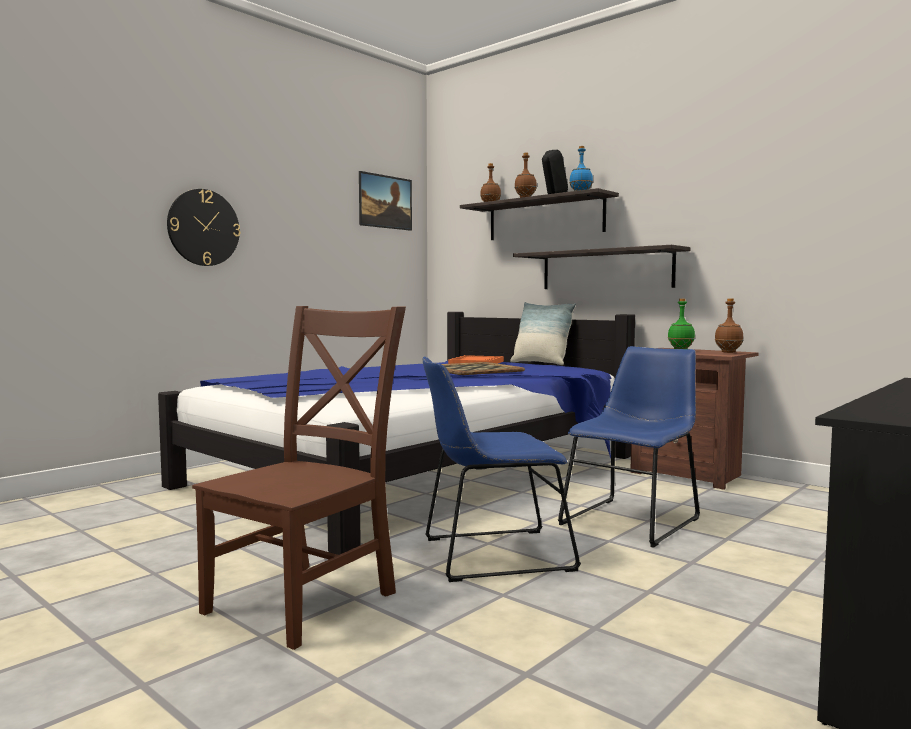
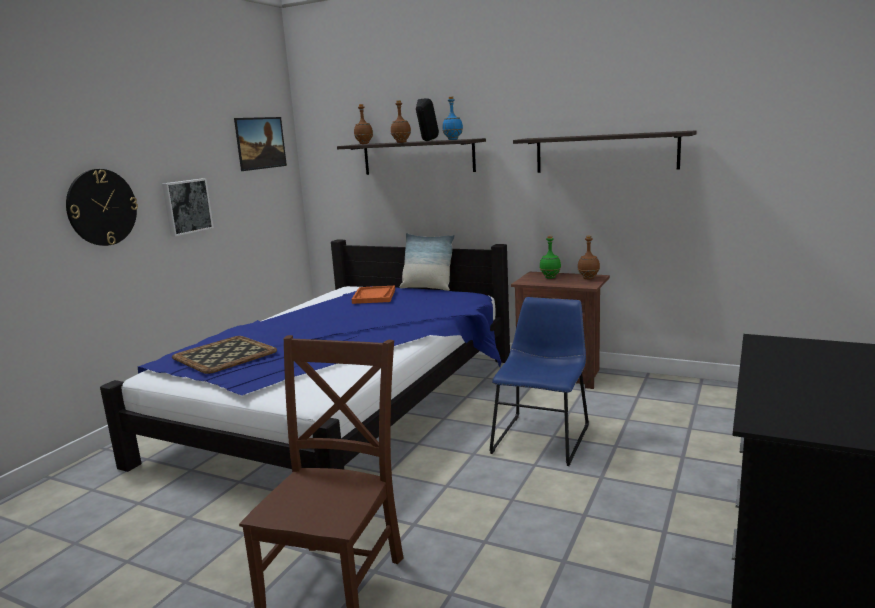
camera: 15 degrees left, 10 degrees up
(293, 247) = (186, 206): none -> picture
(475, 369) = (385, 314): tray -> tray (226, 355)
(490, 555) = (454, 499): blue chair -> none
(605, 270) = (478, 205): shelf -> shelf (605, 153)

